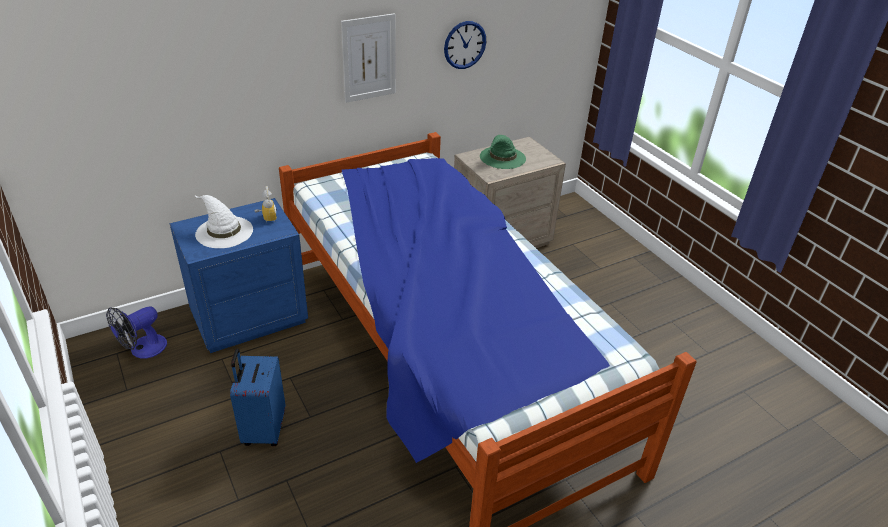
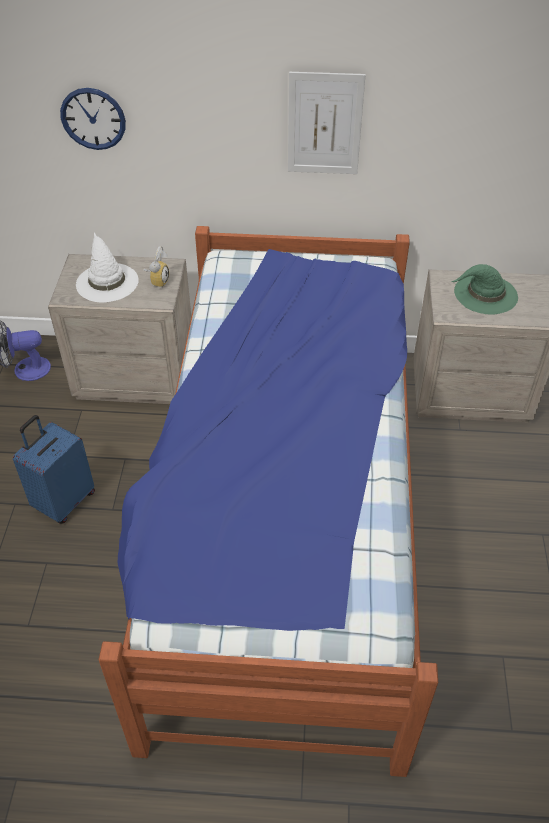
camera: 35 degrees right, 10 degrees up
(249, 317) = (136, 375): blue nightstand -> beige nightstand
(465, 45) = (468, 133): wall clock -> wall clock (93, 119)

